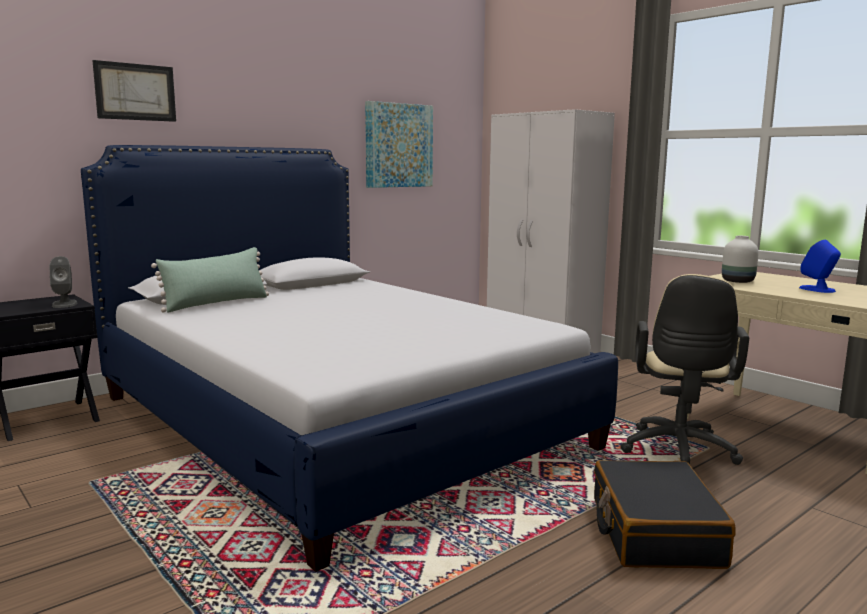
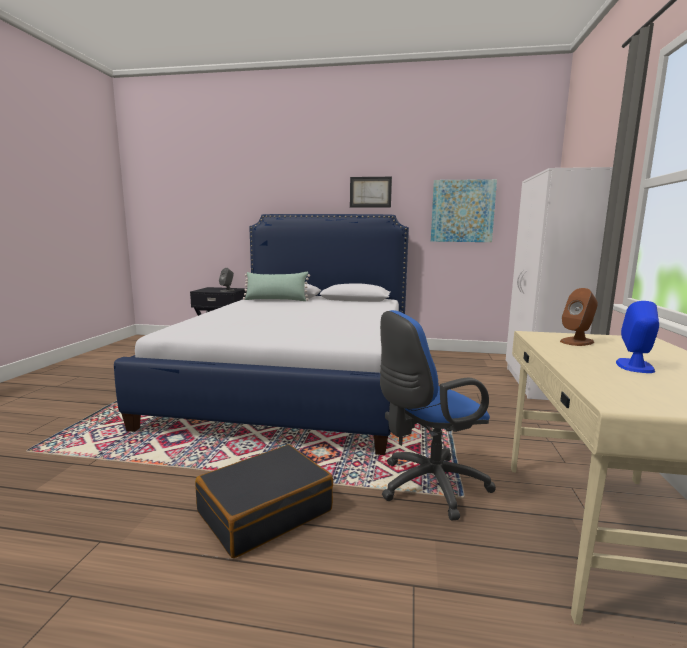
camera: 50 degrees right, 0 degrees up
(135, 92) = (283, 186): picture -> picture (370, 192)
(678, 453) = (427, 486): beige office chair -> blue office chair
(738, 281) = (577, 341): white vase -> brown speaker

